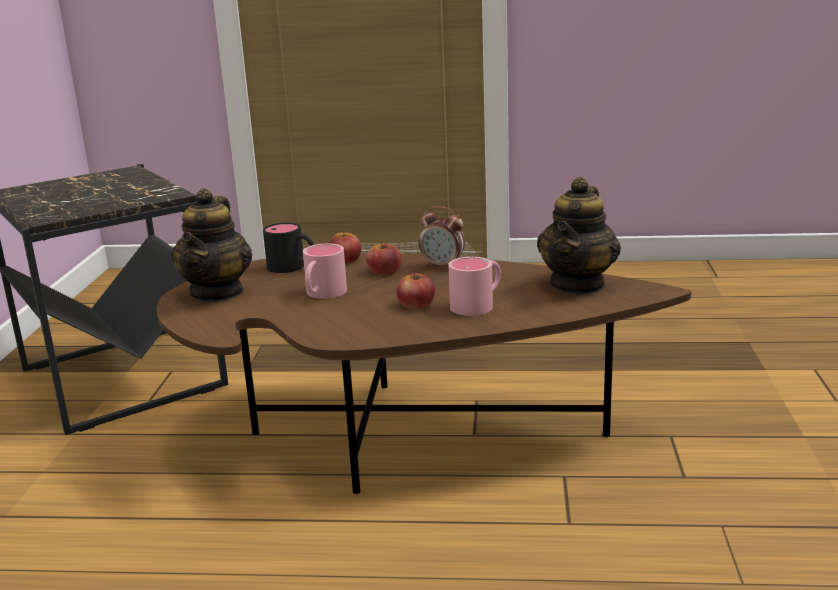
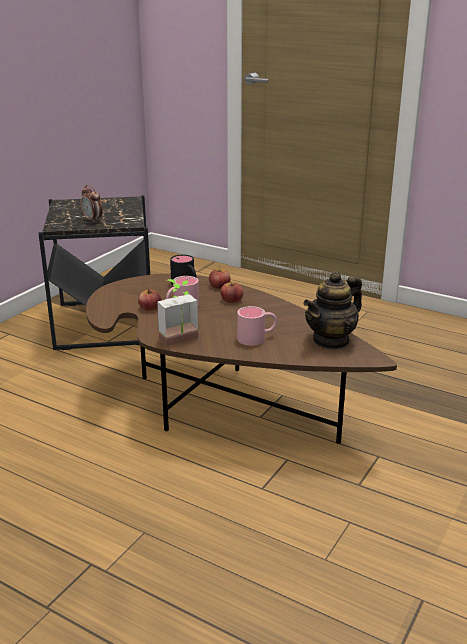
camera: 25 degrees right, 5 degrees up
(218, 292) = (131, 291): teapot -> none
(377, 333) = (182, 341): none -> potted plant
(416, 304) = (223, 328): apple -> apple (150, 307)
(443, 265) = (268, 305): alarm clock -> alarm clock (92, 220)

